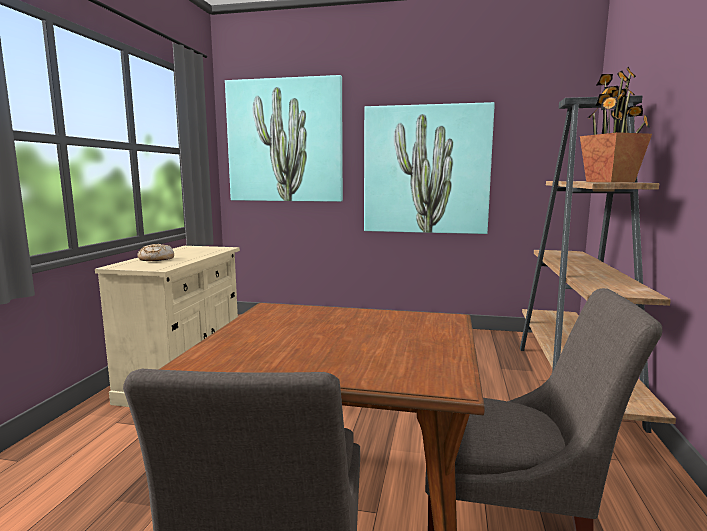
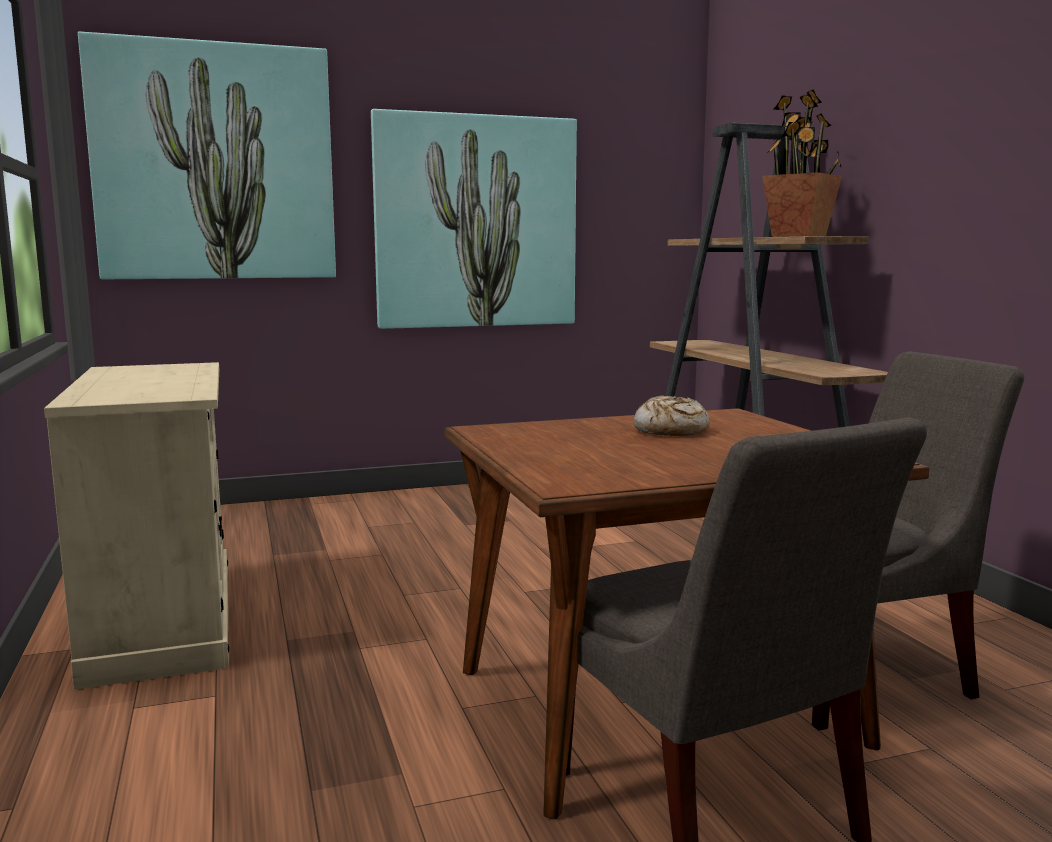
camera: 30 degrees left, 0 degrees up
(156, 259) = (122, 387): bread -> bread (670, 431)

